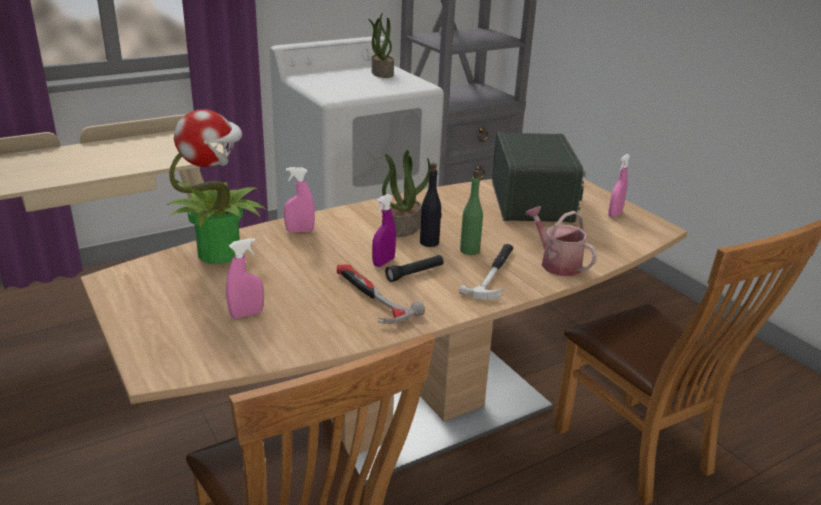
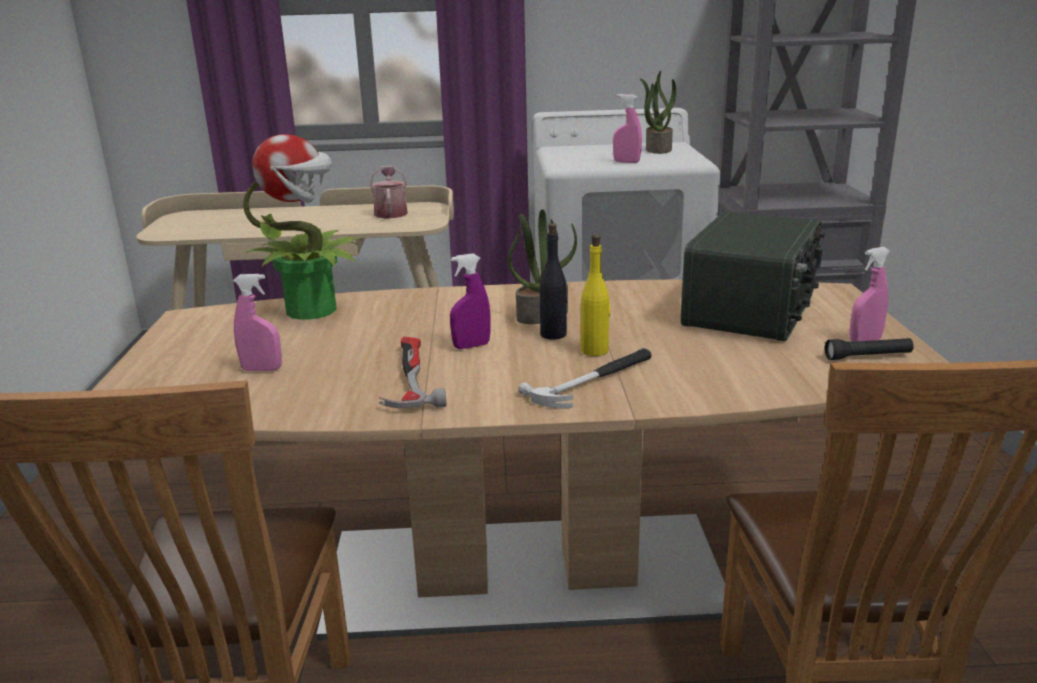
camera: 30 degrees right, 5 degrees down
(300, 231) = (419, 302): pink spray bottle -> pink spray bottle (626, 162)
(415, 273) = (493, 363): black flashlight -> black flashlight (868, 357)
(470, 250) = (595, 350): green bottle -> yellow bottle
(556, 263) = (699, 384): watering can -> watering can (390, 212)

